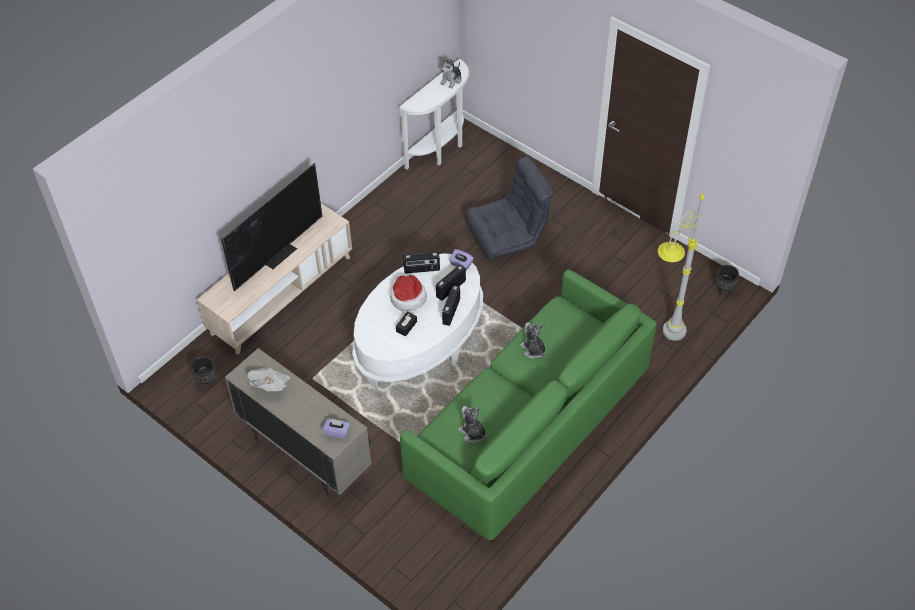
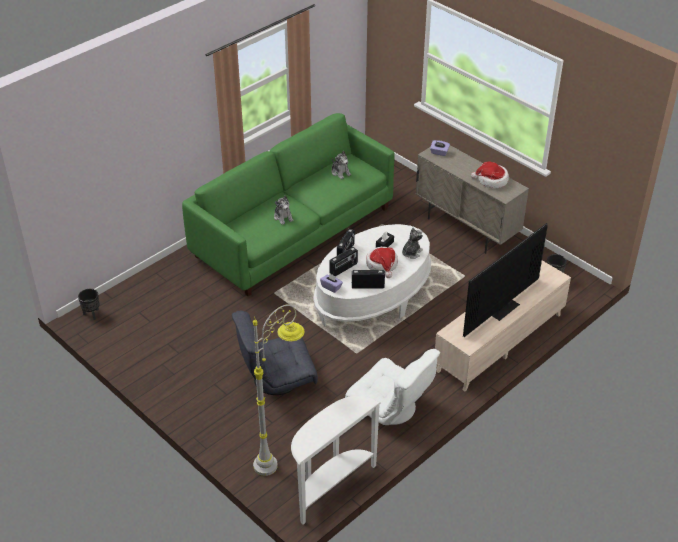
camera: 175 degrees left, 10 degrees down
(270, 385) = (491, 180): newspaper -> hat
(393, 218) = (390, 408): none -> white armchair
(451, 80) = (314, 431): plush toy -> plush toy (411, 253)
(662, 343) = (166, 279): grey floor lamp -> grey floor lamp (281, 454)

